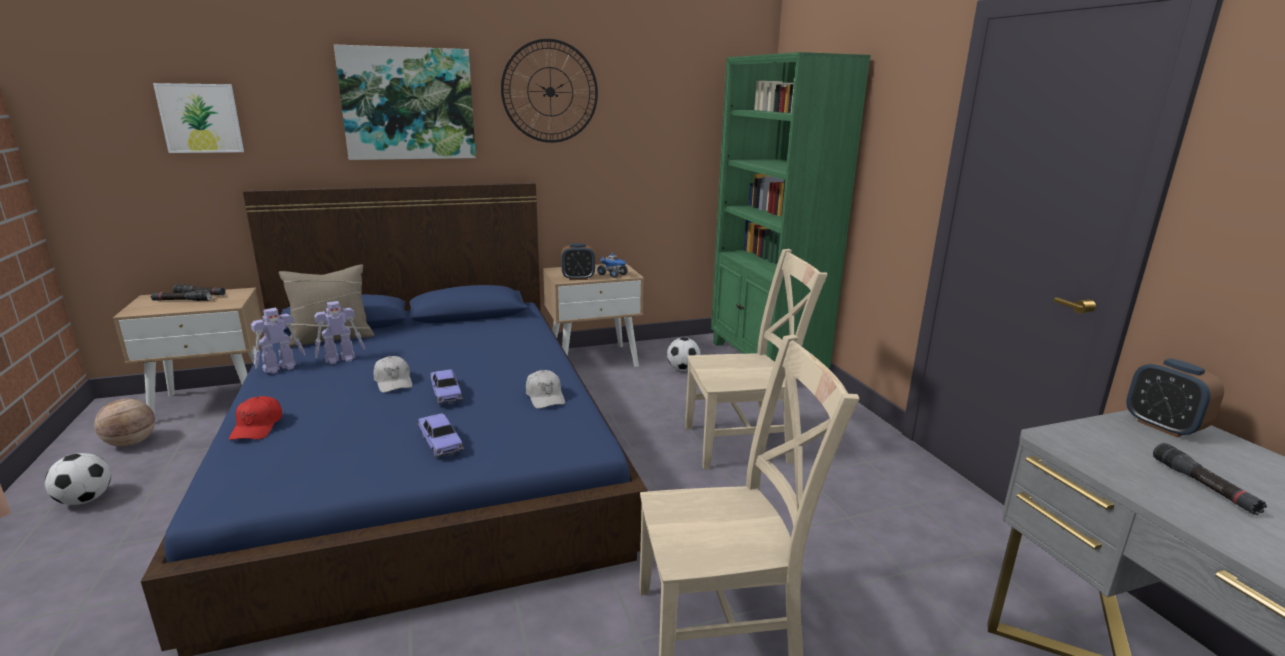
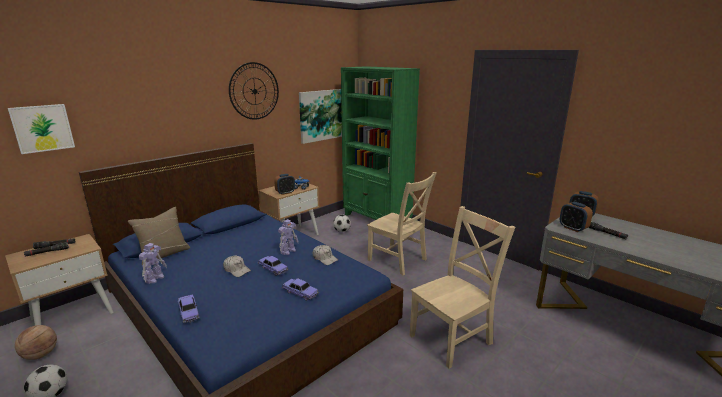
camera: 25 degrees left, 0 degrees up
(258, 427) = (189, 312): red cap -> toy car
(341, 359) = (187, 265): toy robot -> toy robot (288, 251)
(408, 104) = (177, 105): picture -> picture (322, 115)
(743, 444) = (399, 261): beige chair -> beige chair turned 75 degrees clockwise
(1102, 450) = (573, 228): none -> alarm clock

